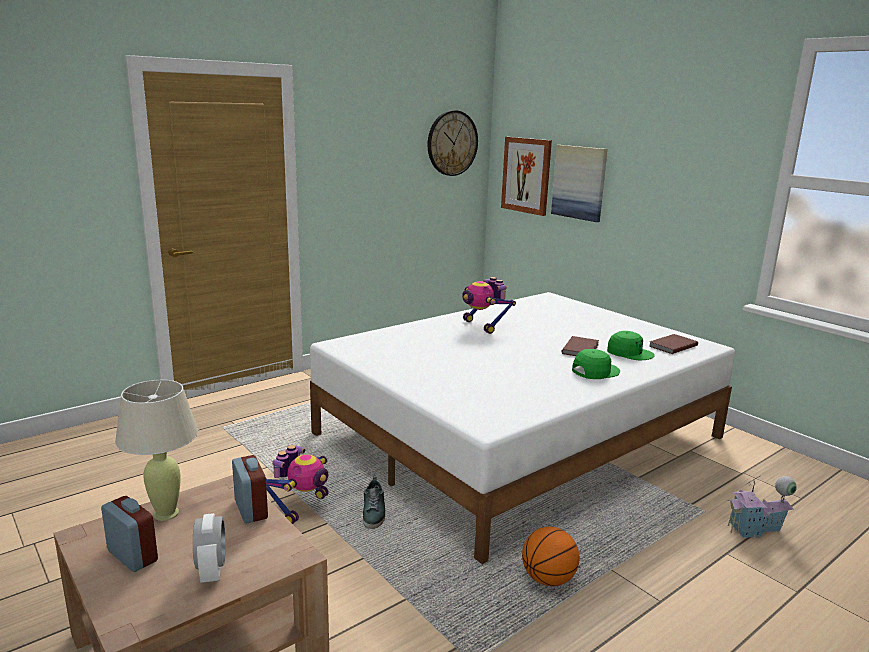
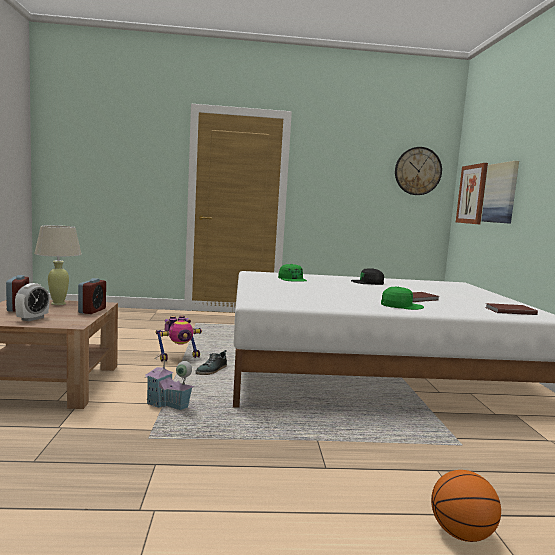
camera: 35 degrees right, 10 degrees down
(483, 326) = (368, 282): toy robot -> black cap
(548, 579) = (262, 428): basketball -> basketball (461, 534)
(629, 352) = (457, 306): green cap -> green cap (292, 279)
(756, 529) = (497, 470): toy house -> toy house (167, 404)

